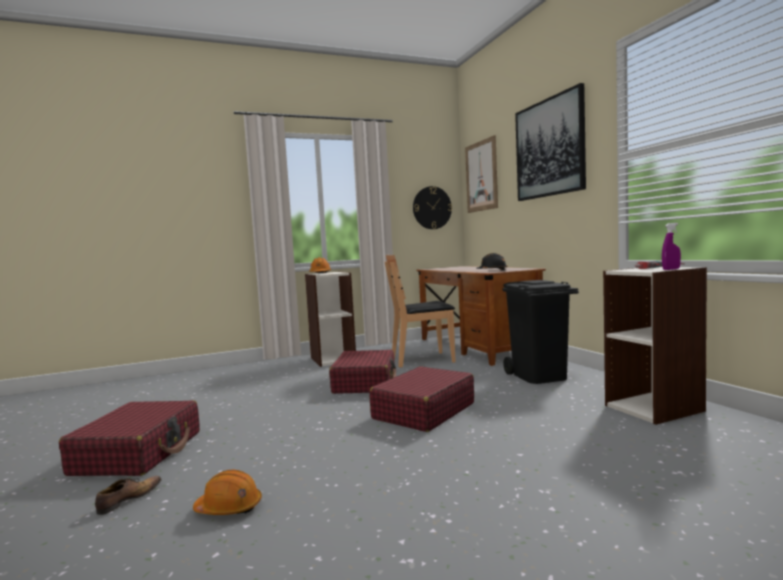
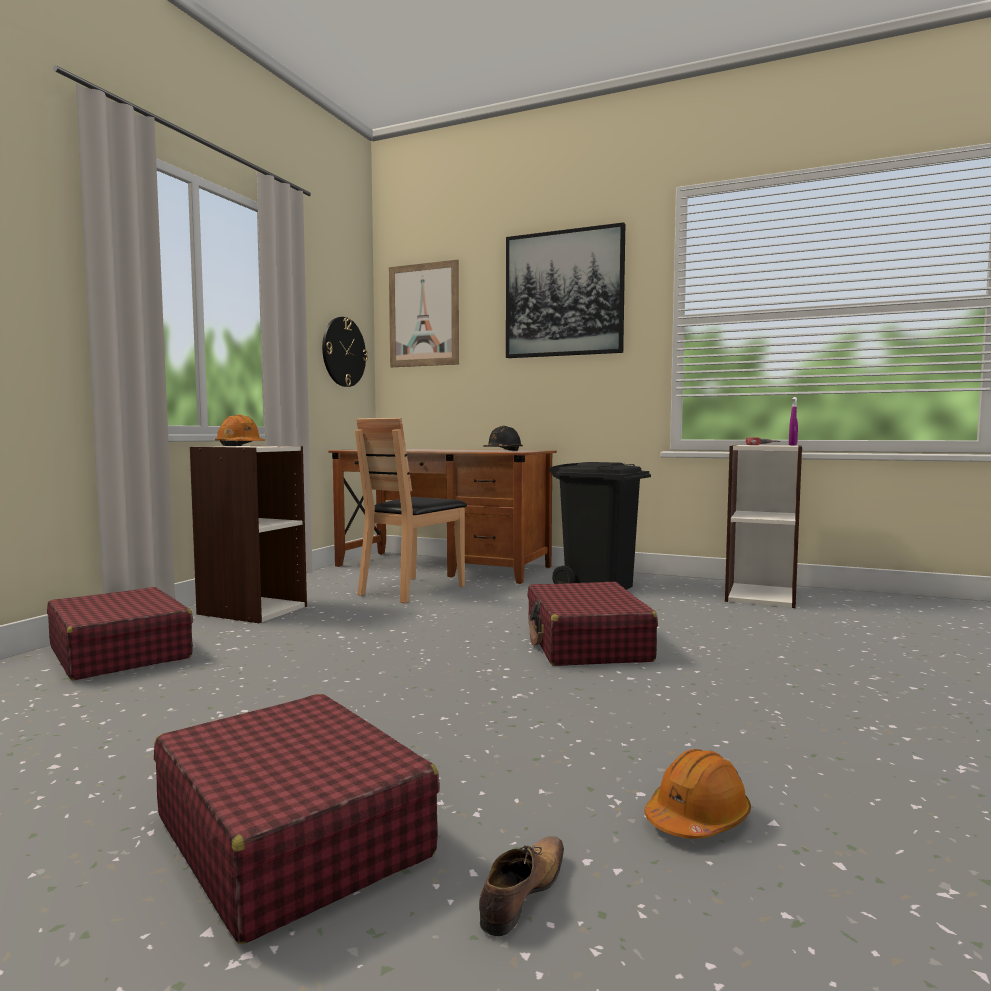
camera: 45 degrees left, 0 degrees up
(128, 499) = (522, 894): shoe -> shoe turned 45 degrees clockwise
(365, 383) = (411, 629): red suitcase -> red suitcase (120, 652)

